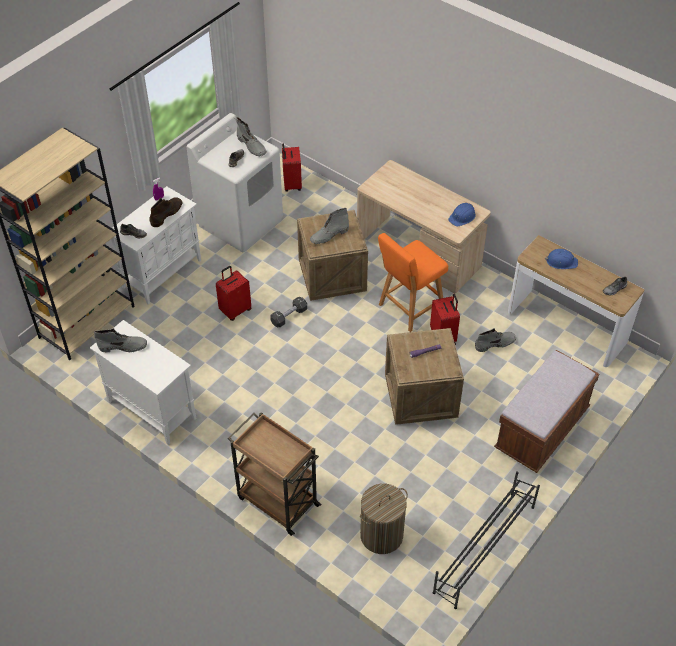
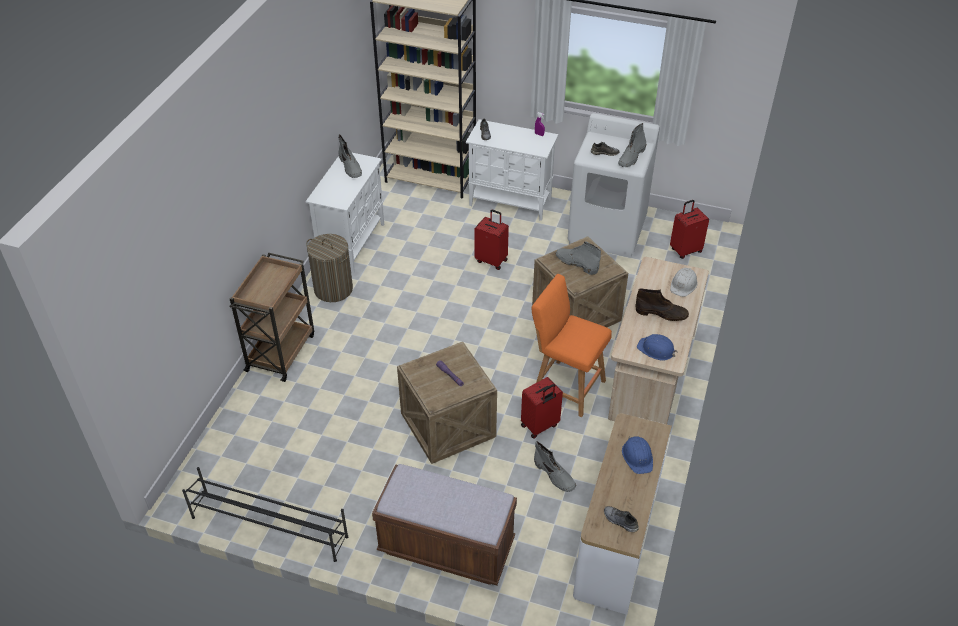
camera: 70 degrees right, 5 degrees down
(166, 214) = (521, 144): brown boot -> brown boot (661, 313)
(289, 316) = (504, 298): black dumbbell -> none
(381, 535) = (263, 437): laundry basket -> laundry basket (333, 289)
(400, 178) = (683, 285): none -> white hard hat

